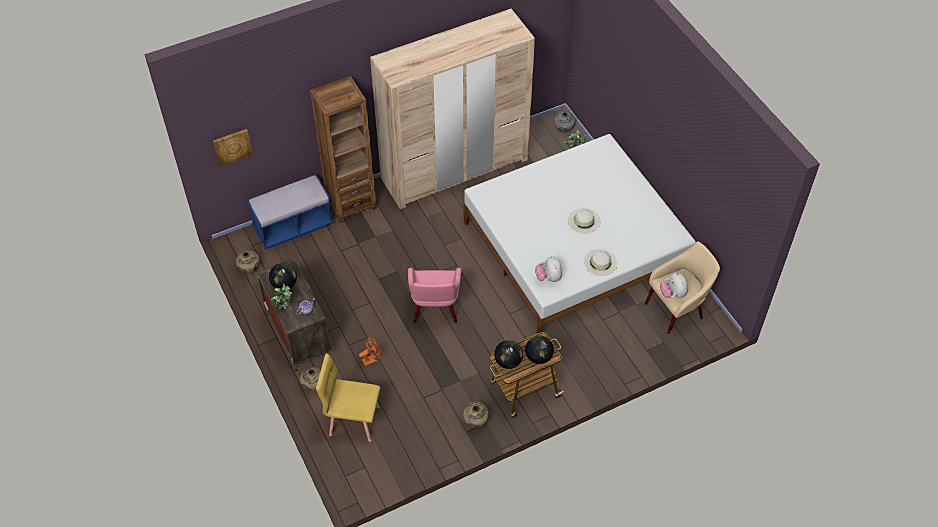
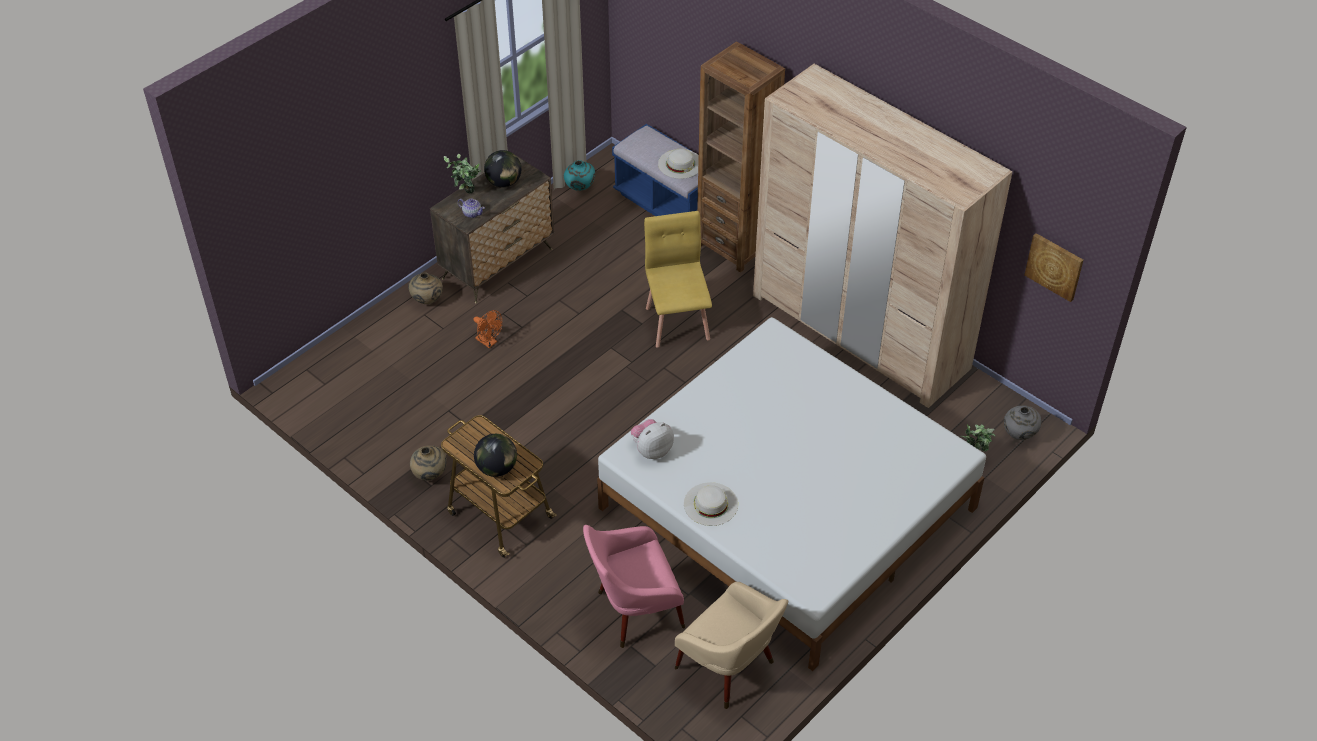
camera: 70 degrees right, 5 degrees down
(232, 146) = (649, 38): picture -> picture (1054, 266)
(250, 269) = (579, 188): beige vase -> turquoise vase
(353, 420) = (390, 353): yellow chair -> yellow chair (678, 322)
(435, 309) = (597, 381): pink armchair -> pink armchair (634, 611)
(508, 362) = (476, 437): globe -> none
(584, 220) = (783, 464): white hat -> white hat (680, 164)
(672, 294) = (707, 621): plush toy -> none

